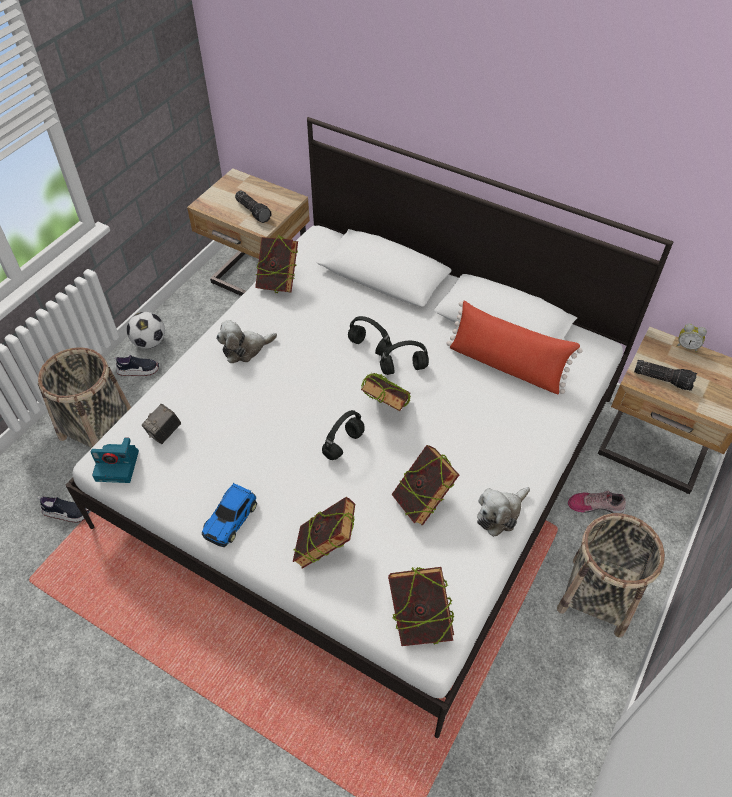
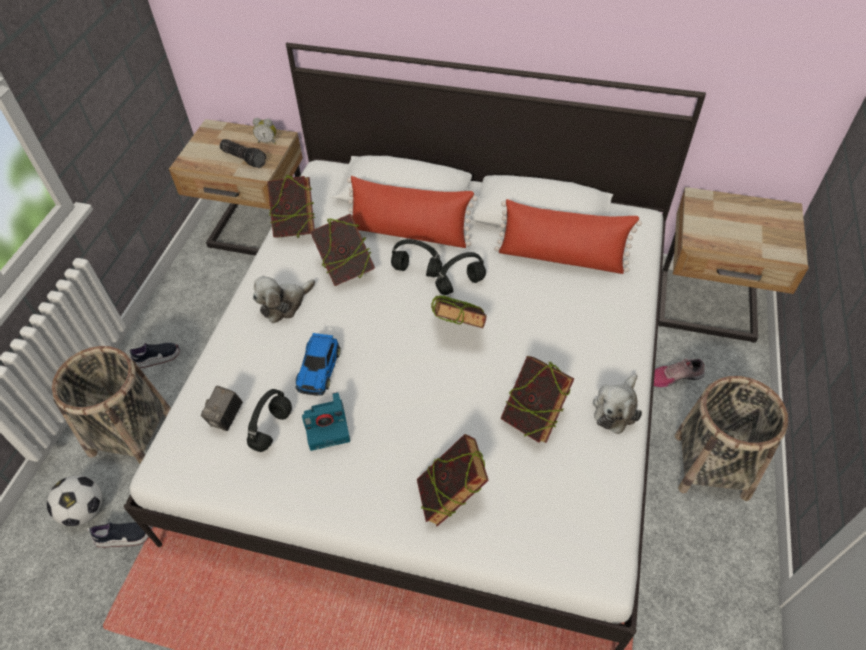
camera: 15 degrees left, 0 degrees up
(118, 465) = (184, 468): camera -> camera (328, 426)
(150, 342) = (160, 325): football -> football (85, 510)
(231, 518) = (336, 492): toy car -> toy car (319, 368)
(343, 445) = (428, 380): black headphones -> black headphones (272, 430)
(376, 311) = (409, 233): none -> red pillow
(419, 620) = (579, 546): book -> book (346, 270)
(663, 379) = (719, 234): flashlight -> none
(687, 346) = (727, 198): alarm clock -> alarm clock (267, 141)

